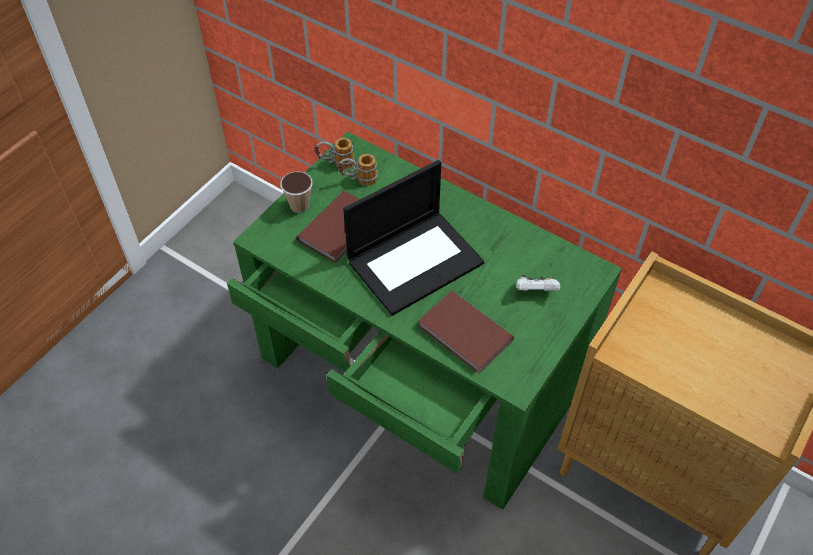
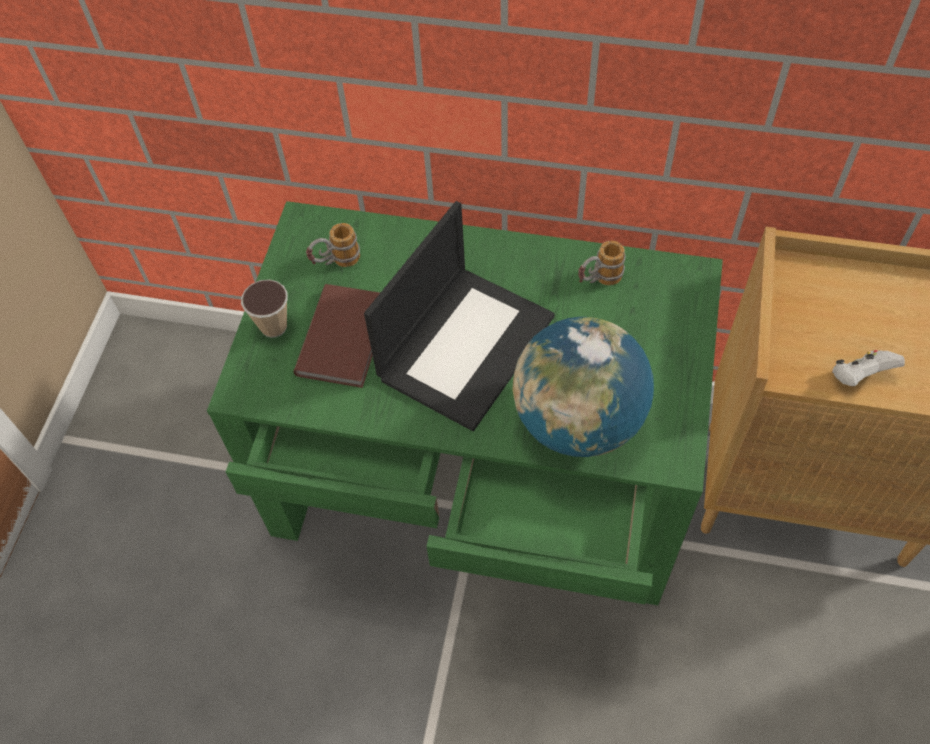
camera: 20 degrees left, 5 degrees up
(335, 164) = (293, 251): mug -> mug (598, 281)
(464, 335) = (578, 421): brown book -> globe
(535, 291) = (636, 329): white game controller -> white game controller (860, 376)

